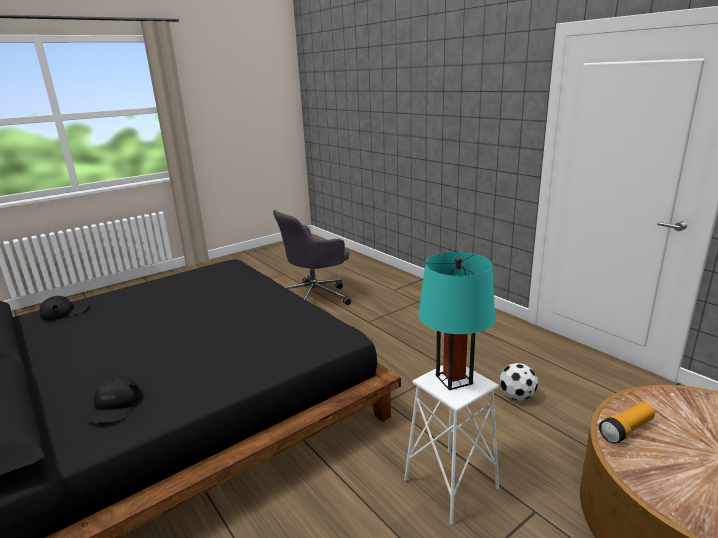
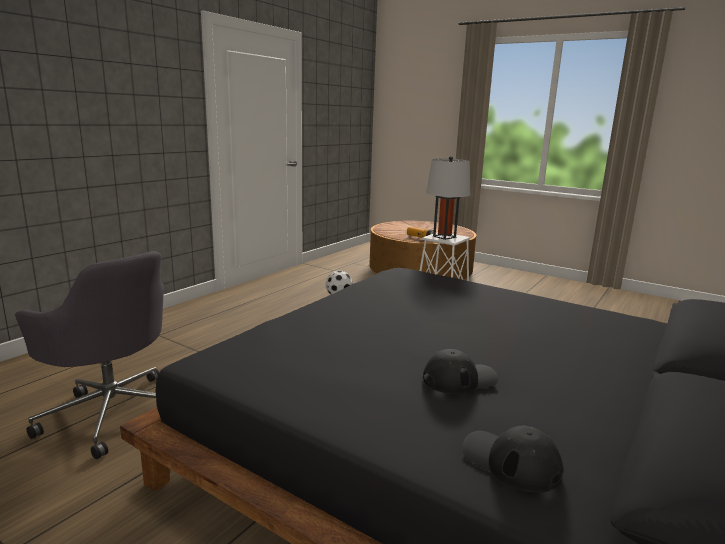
camera: 110 degrees left, 5 degrees down
(115, 405) = (594, 322): black cap -> black cap (459, 379)
(453, 379) = (444, 237): turquoise table lamp -> grey table lamp

